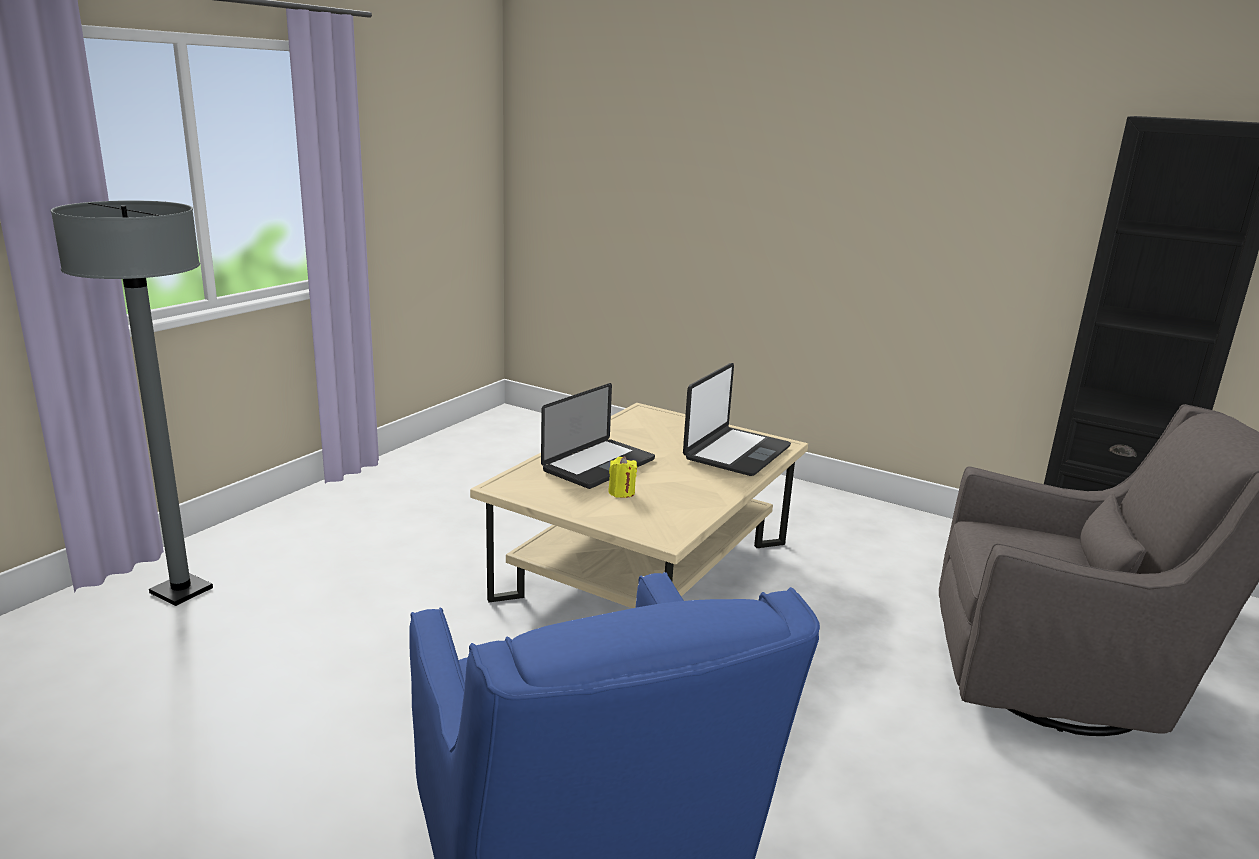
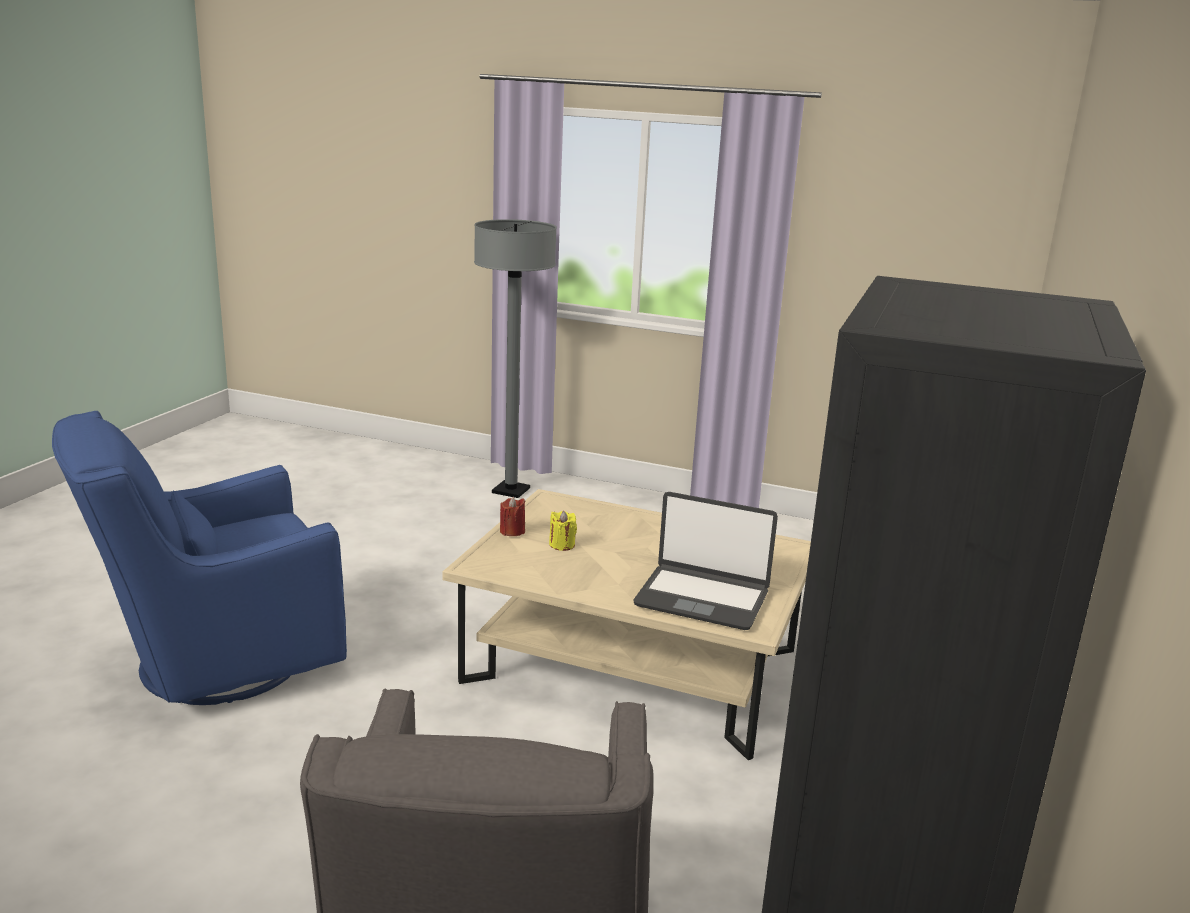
camera: 80 degrees right, 0 degrees up
(585, 511) = (512, 531): none -> red candle
(599, 465) = (619, 532): laptop -> none

